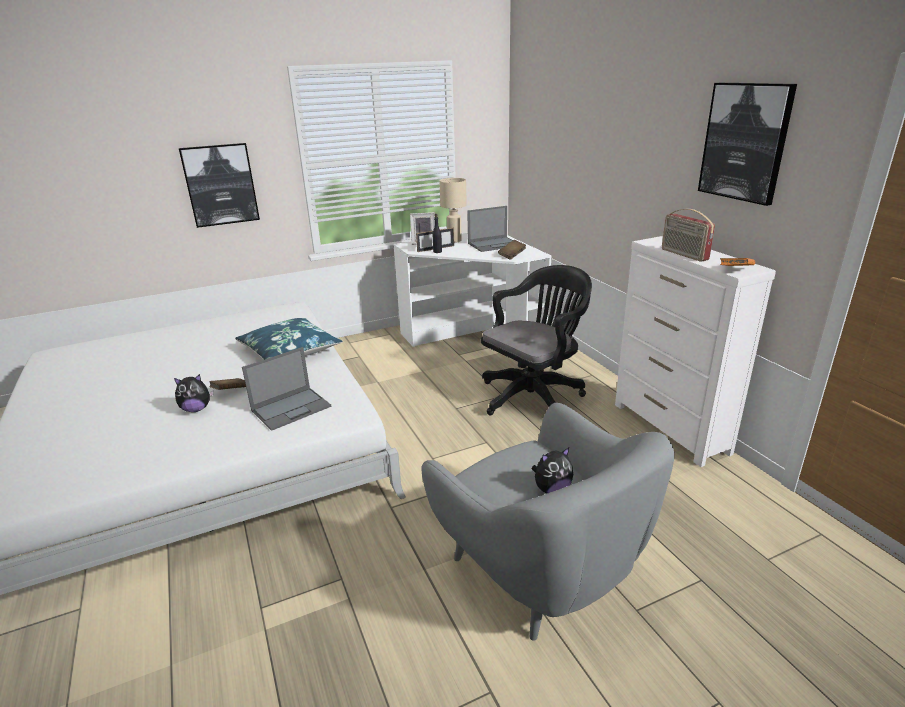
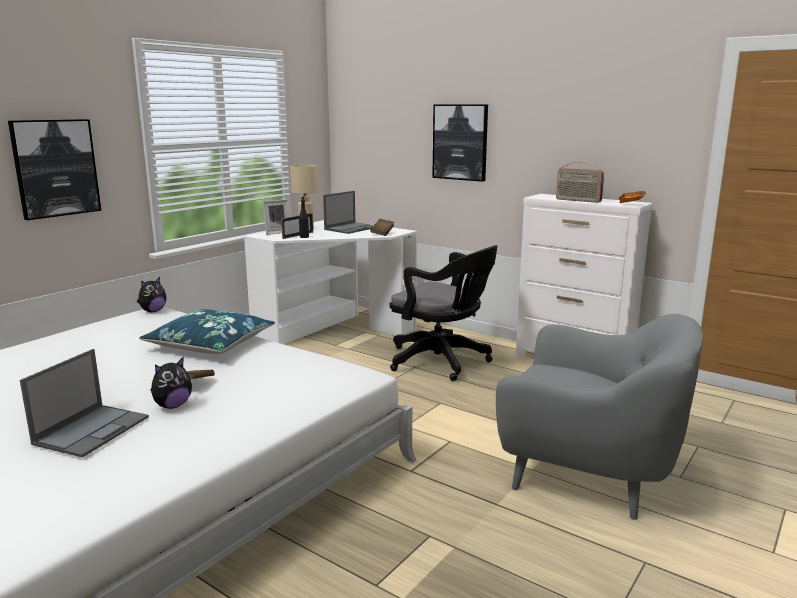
camera: 30 degrees left, 10 degrees down
(292, 408) = (288, 383): laptop -> laptop (92, 430)
(534, 395) = (442, 362): black office chair -> black office chair turned 105 degrees clockwise
(551, 489) = (596, 386): plush toy -> plush toy (153, 311)
(745, 142) = (609, 108): picture -> picture (460, 142)

